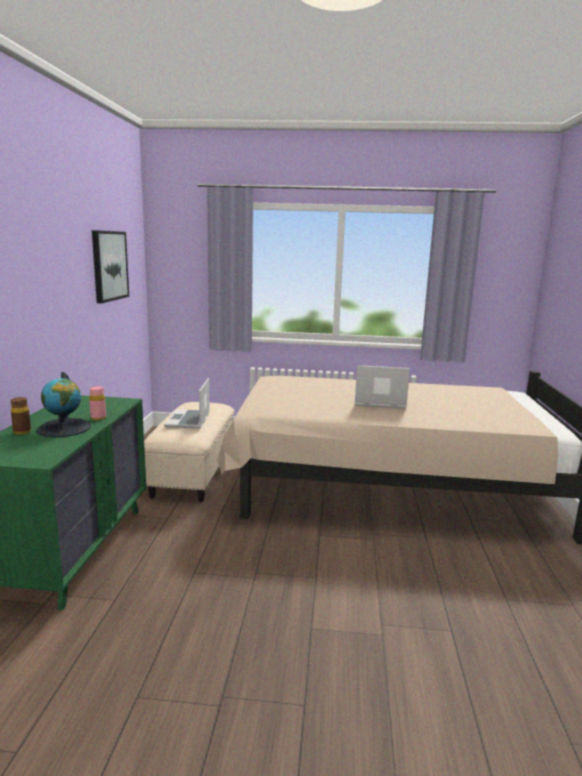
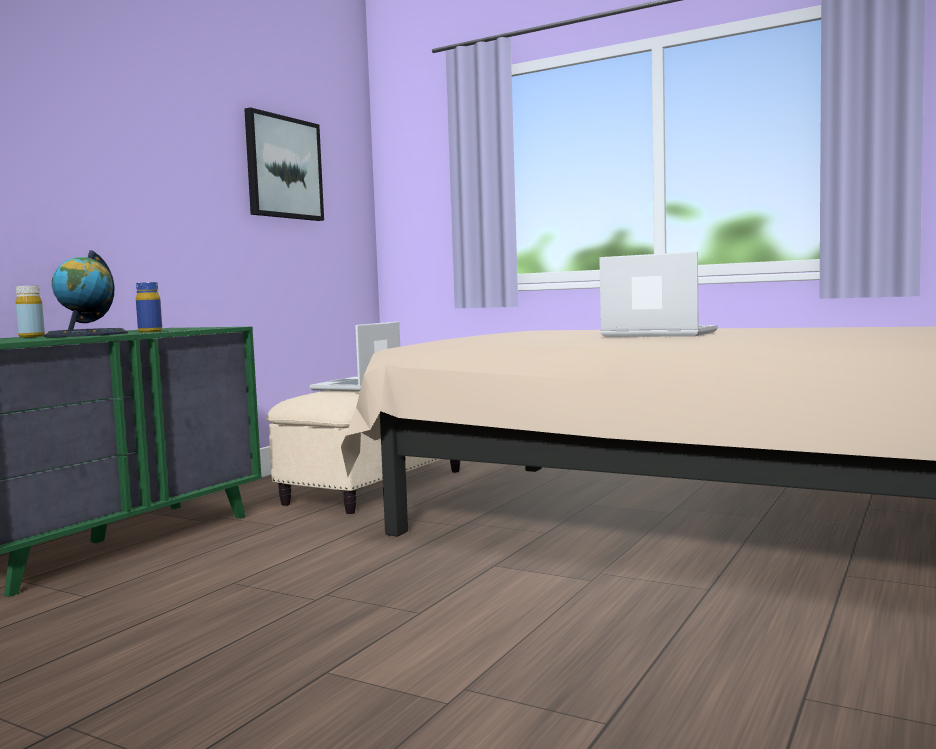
camera: 25 degrees right, 10 degrees down
(22, 432) = (31, 336): brown bottle -> yellow bottle
(98, 418) = (150, 331): pink bottle -> blue bottle

